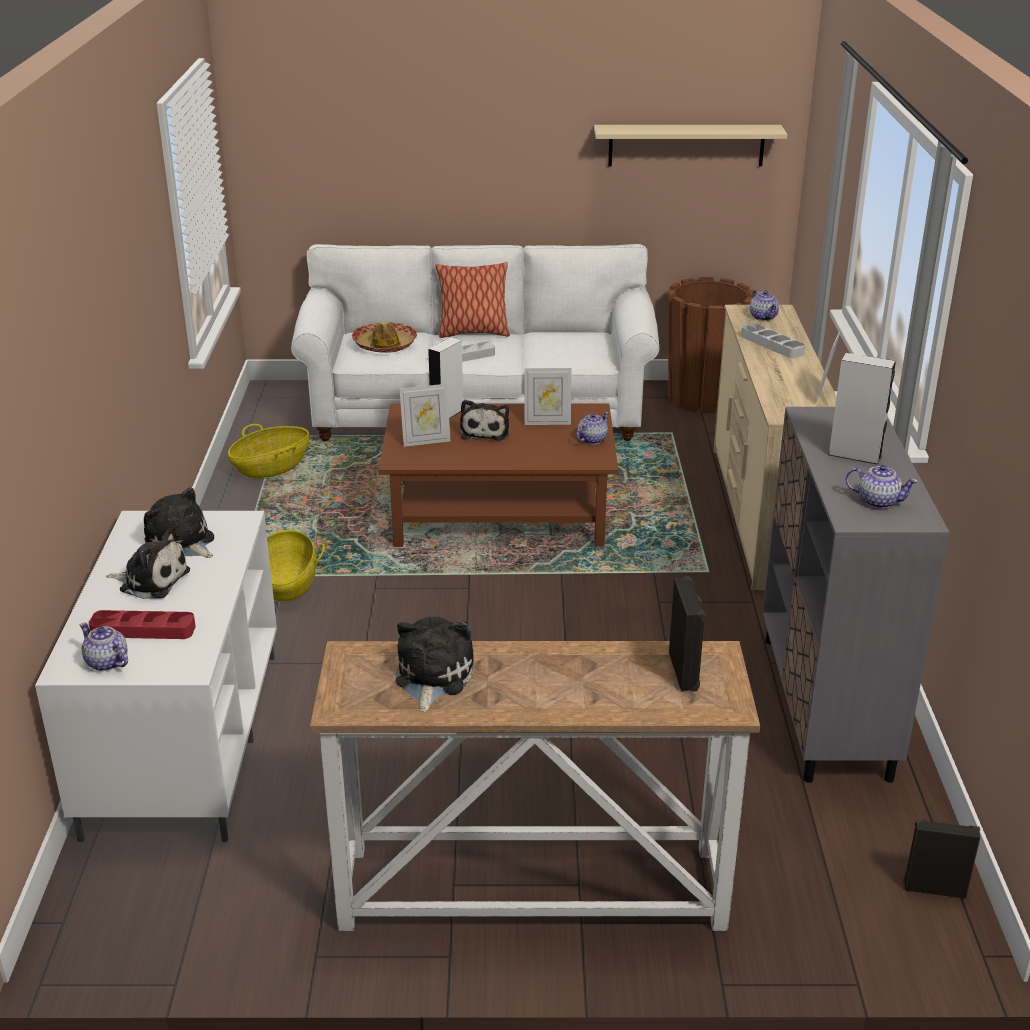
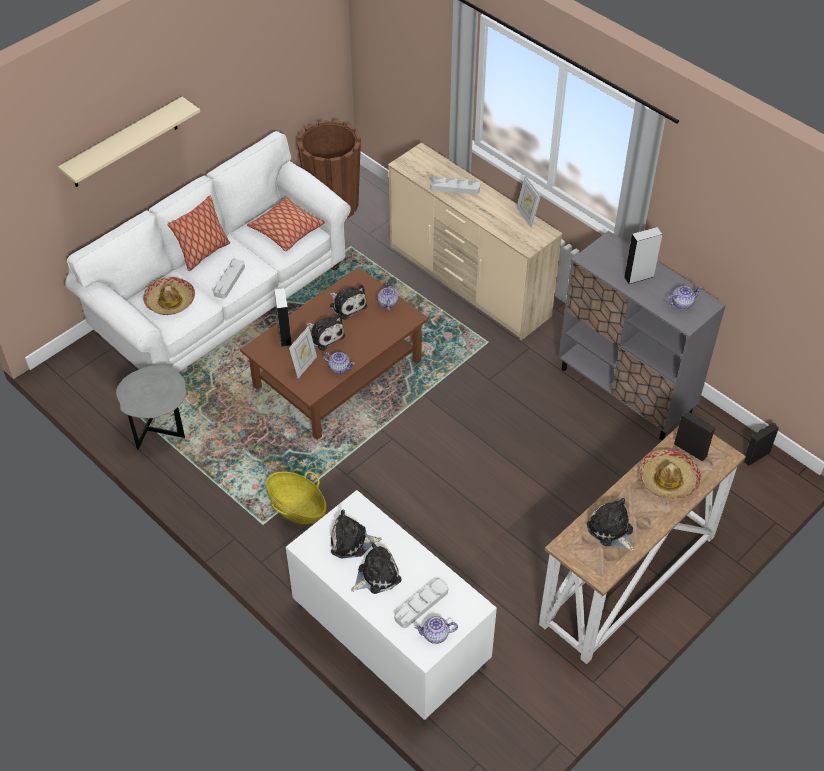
camera: 45 degrees left, 20 degrees up
(143, 630) = (421, 605): red tray -> grey tray
(271, 467) = (161, 432): basket -> grey side table
(547, 422) = (347, 305): picture frame -> plush toy
(576, 348) = (286, 230): none -> pillow
(598, 679) = (668, 479): none -> hat
(686, 145) = (283, 51): beige shelf -> beige shelf (124, 143)
(763, 317) = (421, 164): teapot -> teapot (339, 367)

